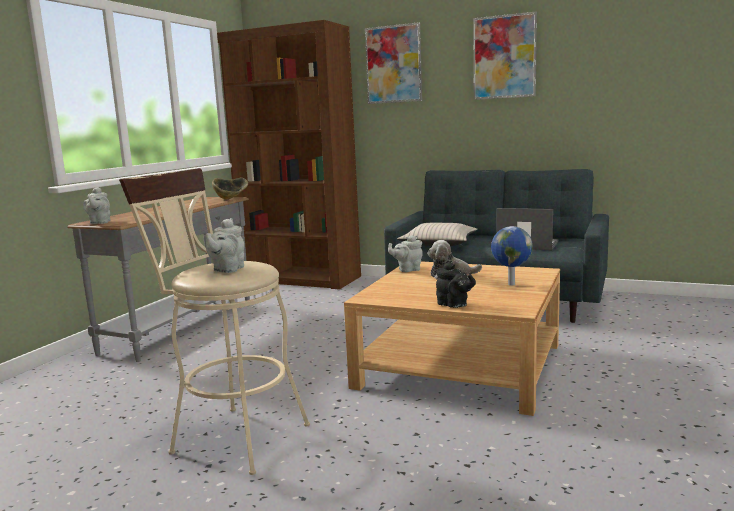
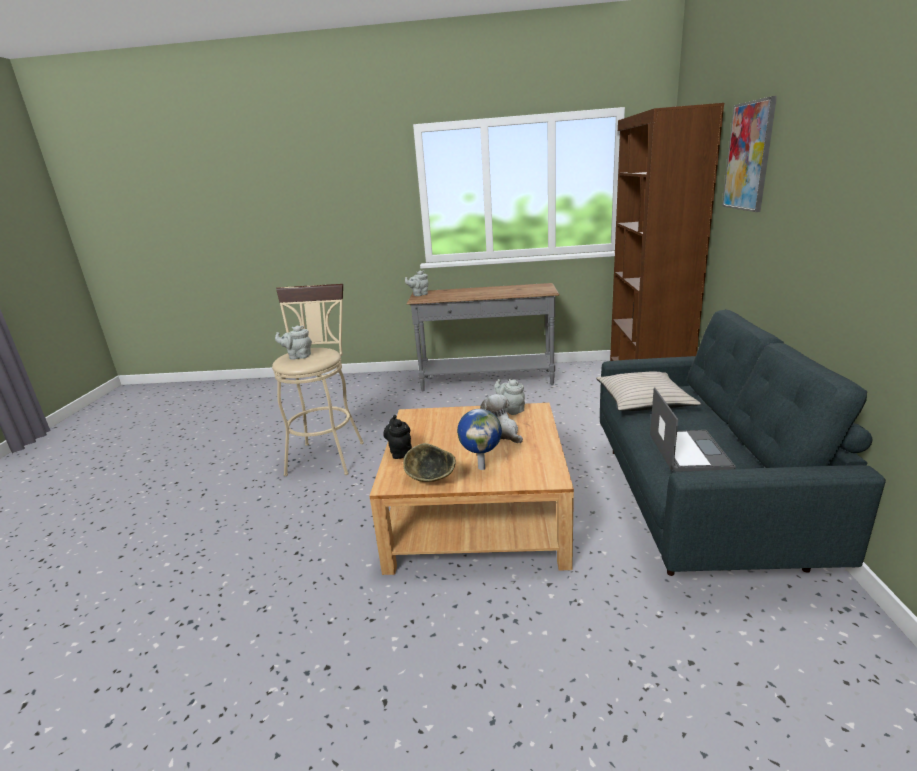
camera: 70 degrees right, 10 degrees up
(230, 198) = (543, 291): bowl -> bowl (431, 480)
(454, 305) = (400, 452): black teapot -> black teapot turned 135 degrees clockwise
(504, 57) = (842, 157): picture -> none

